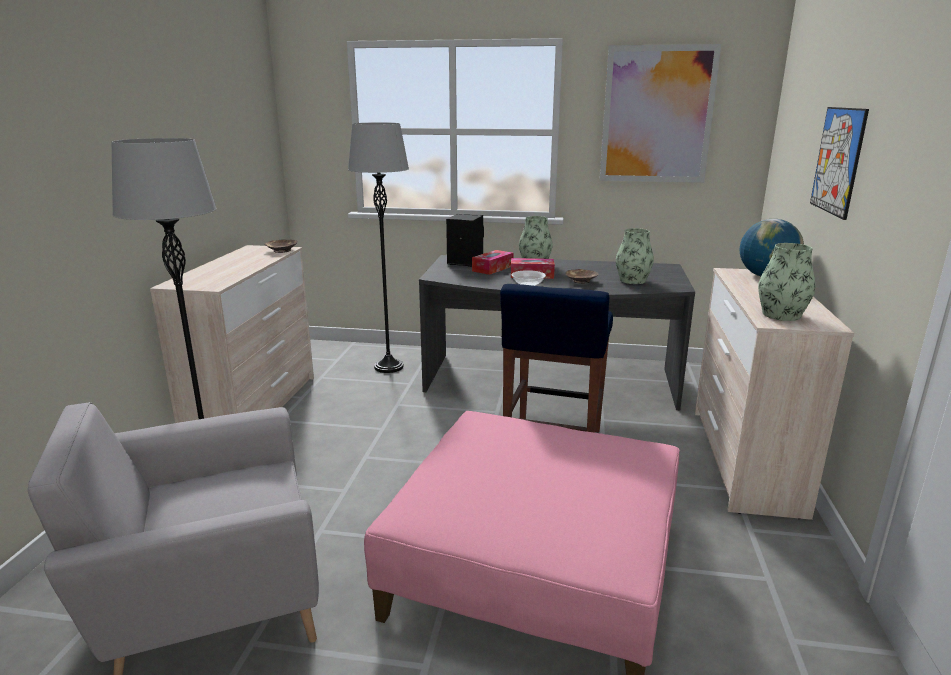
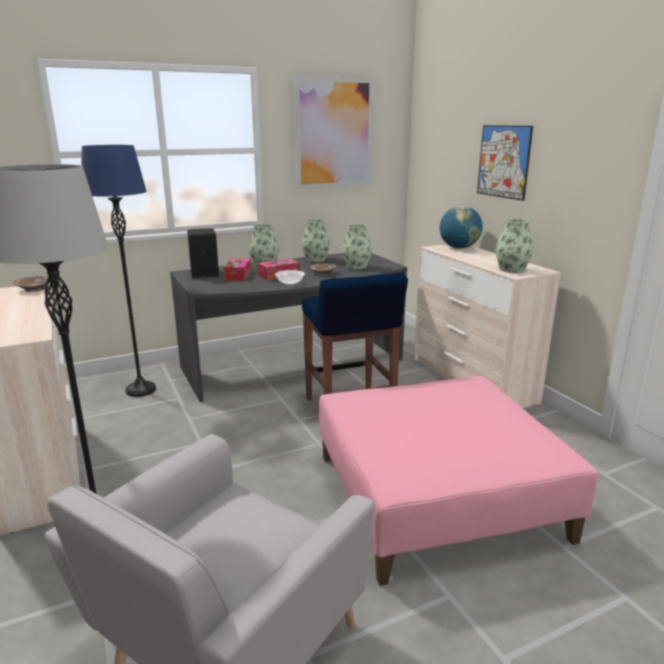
camera: 35 degrees left, 0 degrees up
(389, 367) = (140, 390): grey floor lamp -> blue floor lamp
(601, 265) = (315, 259): none -> vase

